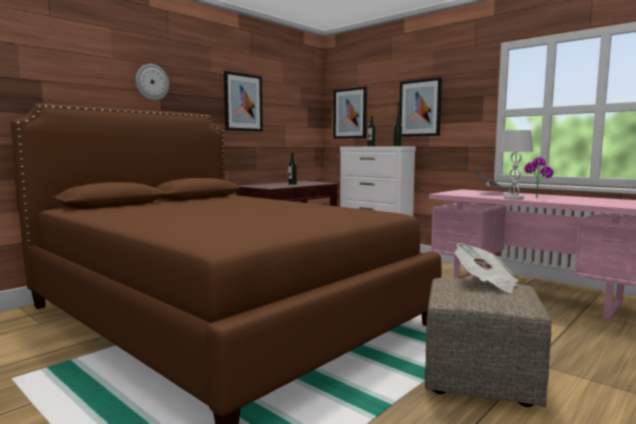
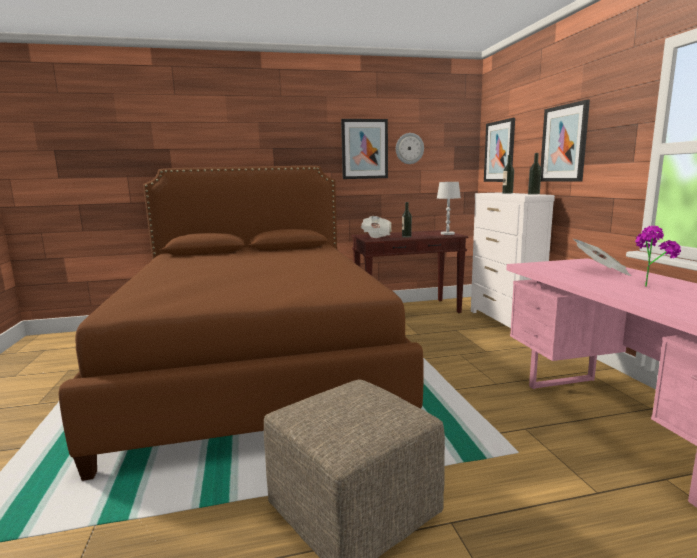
camera: 35 degrees right, 5 degrees up
(152, 82) = (264, 139): wall clock -> wall clock (409, 148)
(485, 283) = (374, 403): newspaper -> newspaper (376, 236)
(513, 198) = (596, 285): white table lamp -> white table lamp (447, 234)

